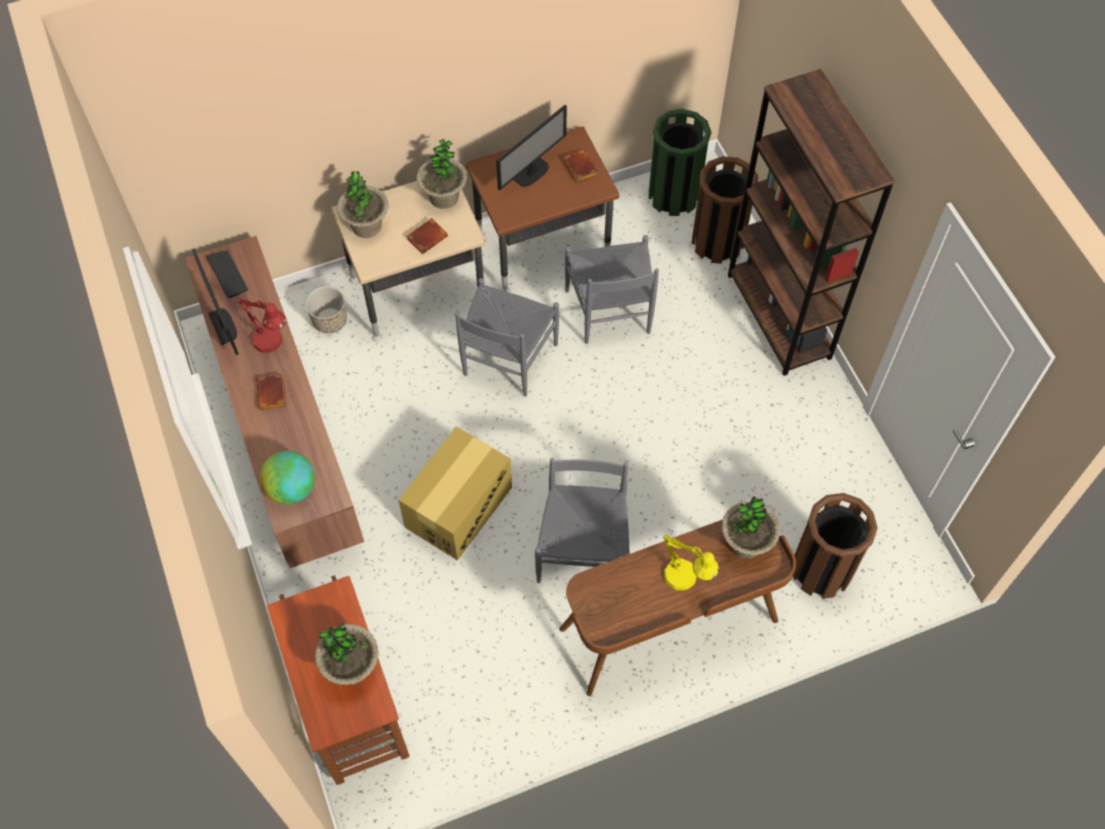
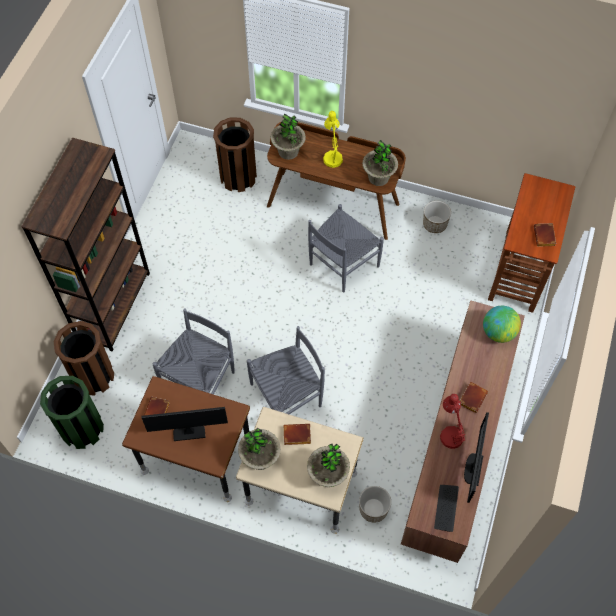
camera: 140 degrees left, 0 degrees up
(305, 632) = (545, 237): none -> brown book
(352, 667) = (532, 207): potted plant -> potted plant (378, 178)
(458, 507) = (388, 332): cardboard box -> none
(516, 700) = (434, 224): none -> planter

